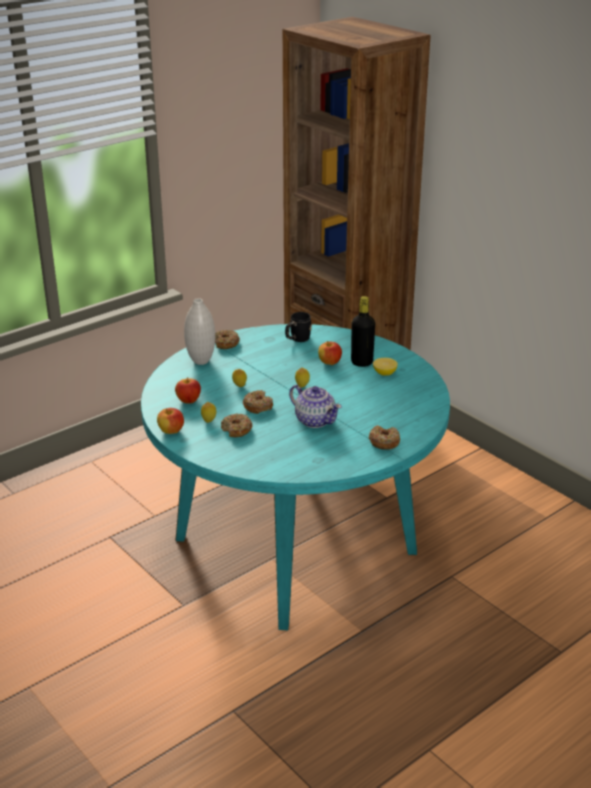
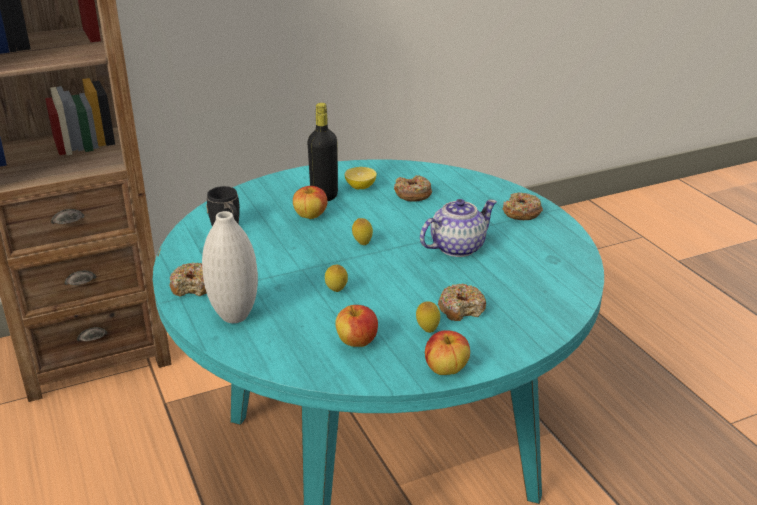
camera: 75 degrees left, 0 degrees up
(257, 406) = (402, 284): donut -> donut (412, 194)

